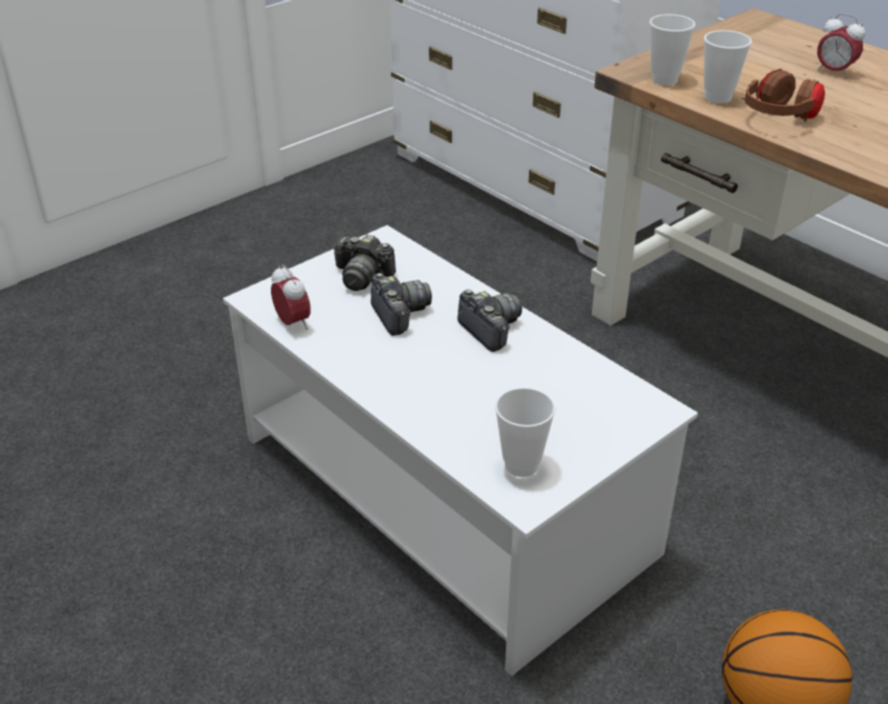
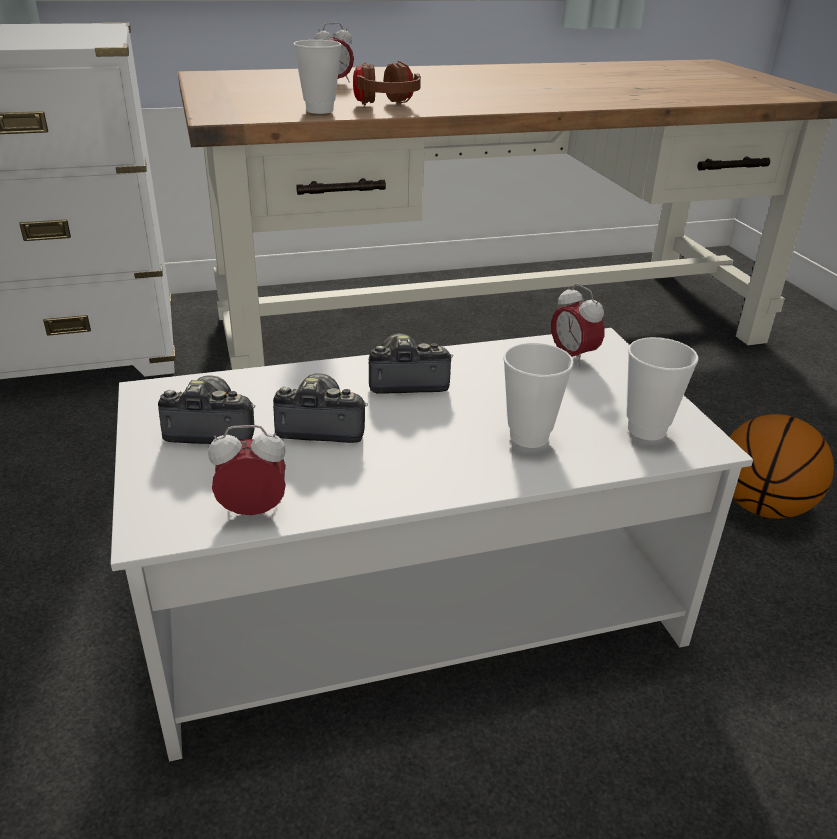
camera: 65 degrees left, 5 degrees down
(362, 276) = (211, 428): camera -> camera turned 135 degrees counterclockwise
(610, 401) = (572, 357): none -> alarm clock
(664, 80) = (255, 114): cup -> cup (529, 437)

